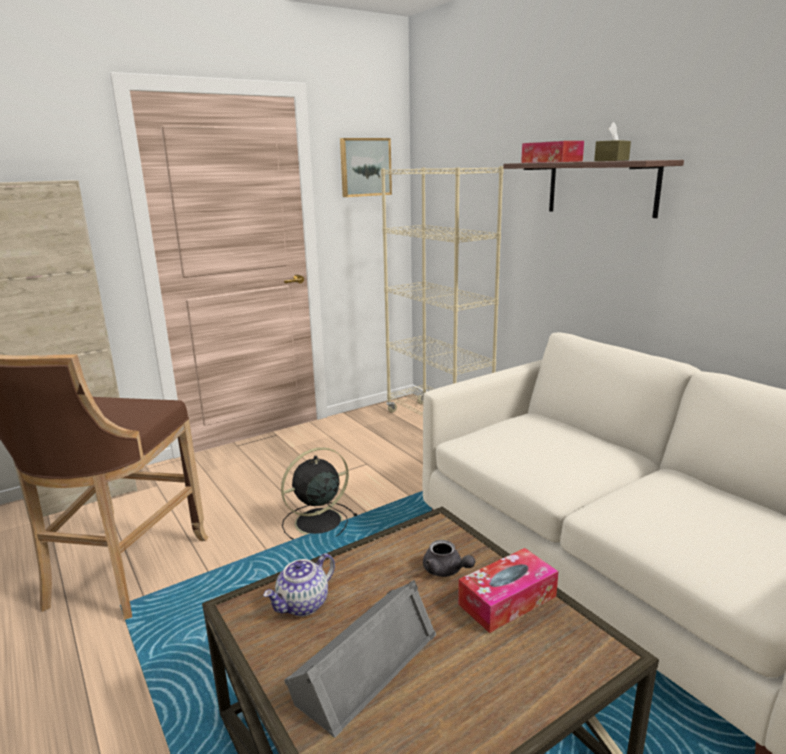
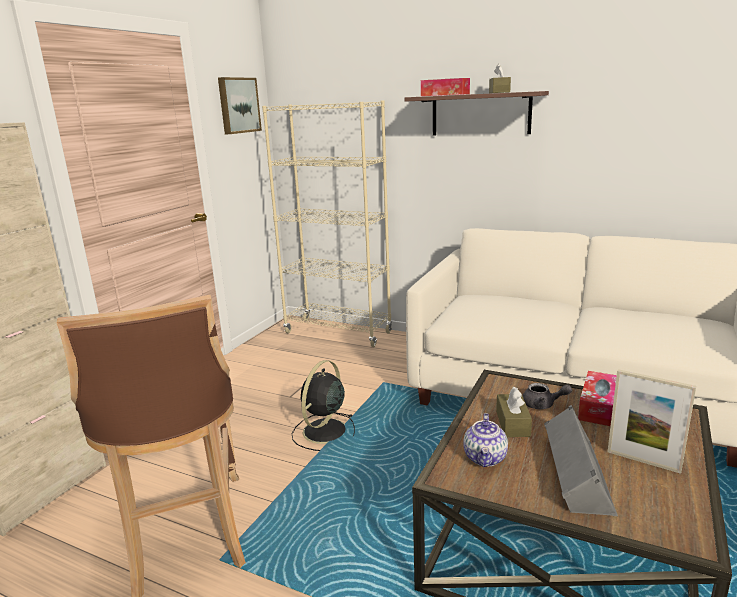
camera: 30 degrees left, 0 degrees up
(383, 579) = (512, 423): none -> brown tissue box
(461, 690) = (643, 461): none -> picture frame

